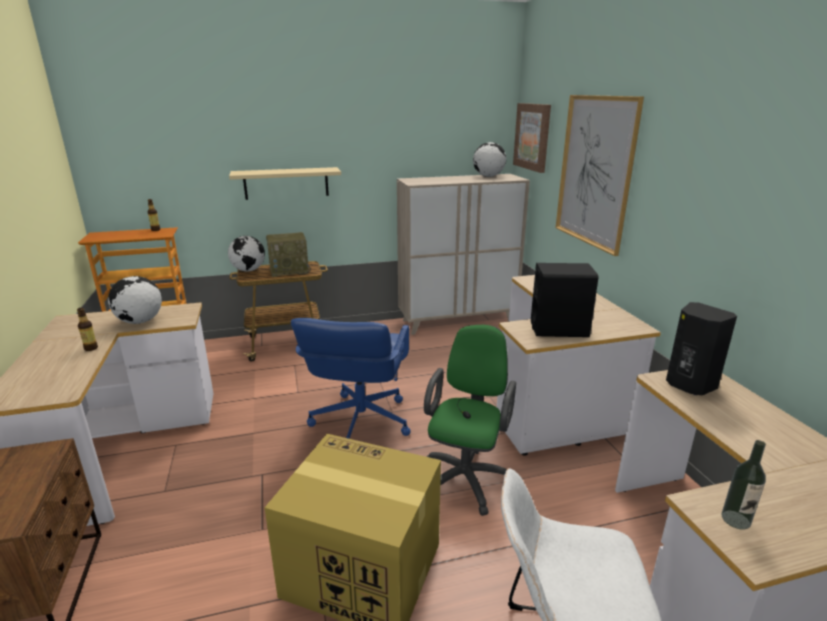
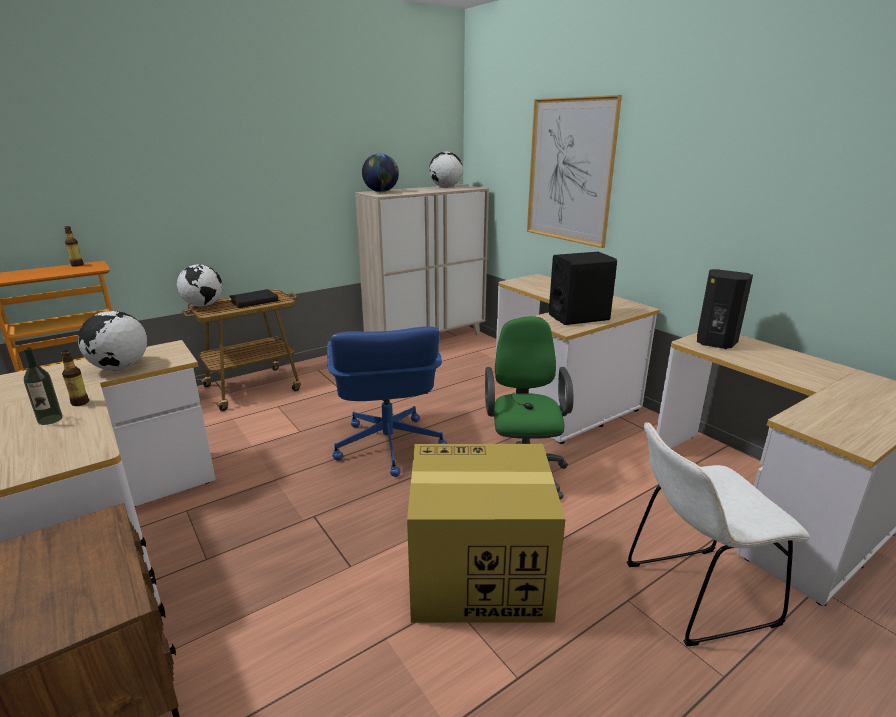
camera: 20 degrees left, 0 degrees up
(286, 183) = (235, 201): beige shelf -> none
(290, 270) = (254, 301): radio -> black book
(420, 179) = (381, 191): none -> globe
(532, 136) = (487, 144): picture -> none
(735, 519) = (826, 425): bottle -> bottle (50, 419)

